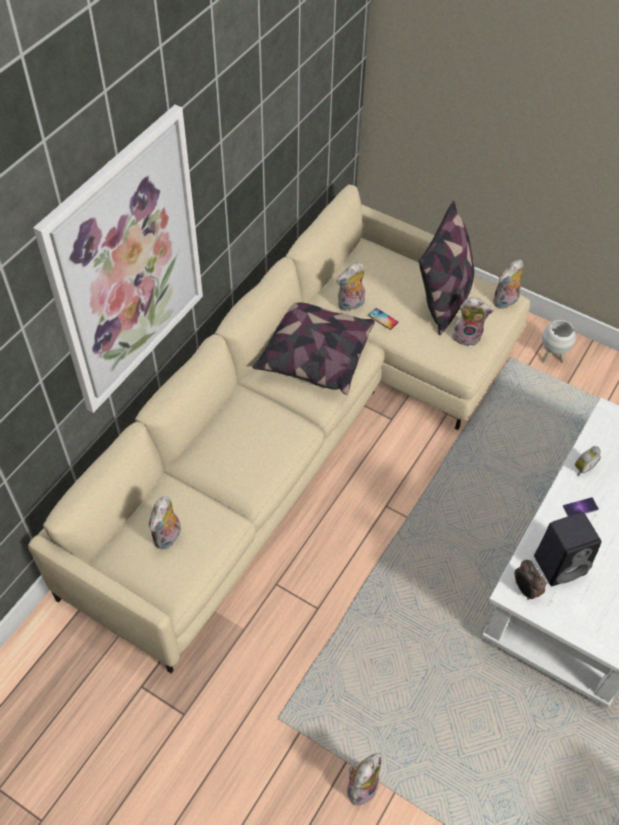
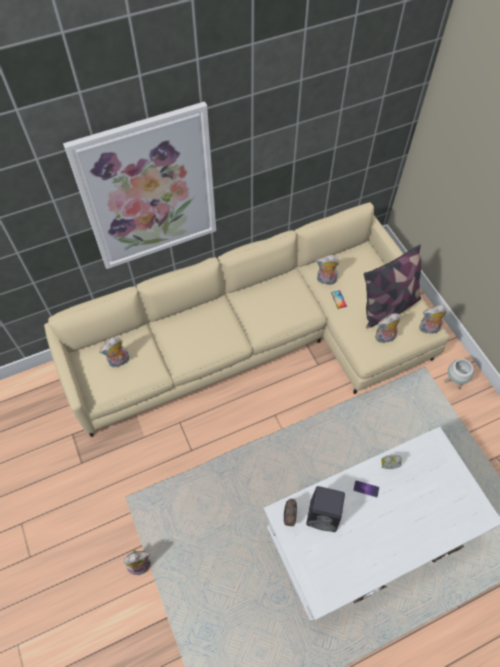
camera: 35 degrees right, 5 degrees up
(314, 356) = (278, 301): pillow -> none
(467, 336) = (384, 338): plush toy -> plush toy turned 120 degrees clockwise

